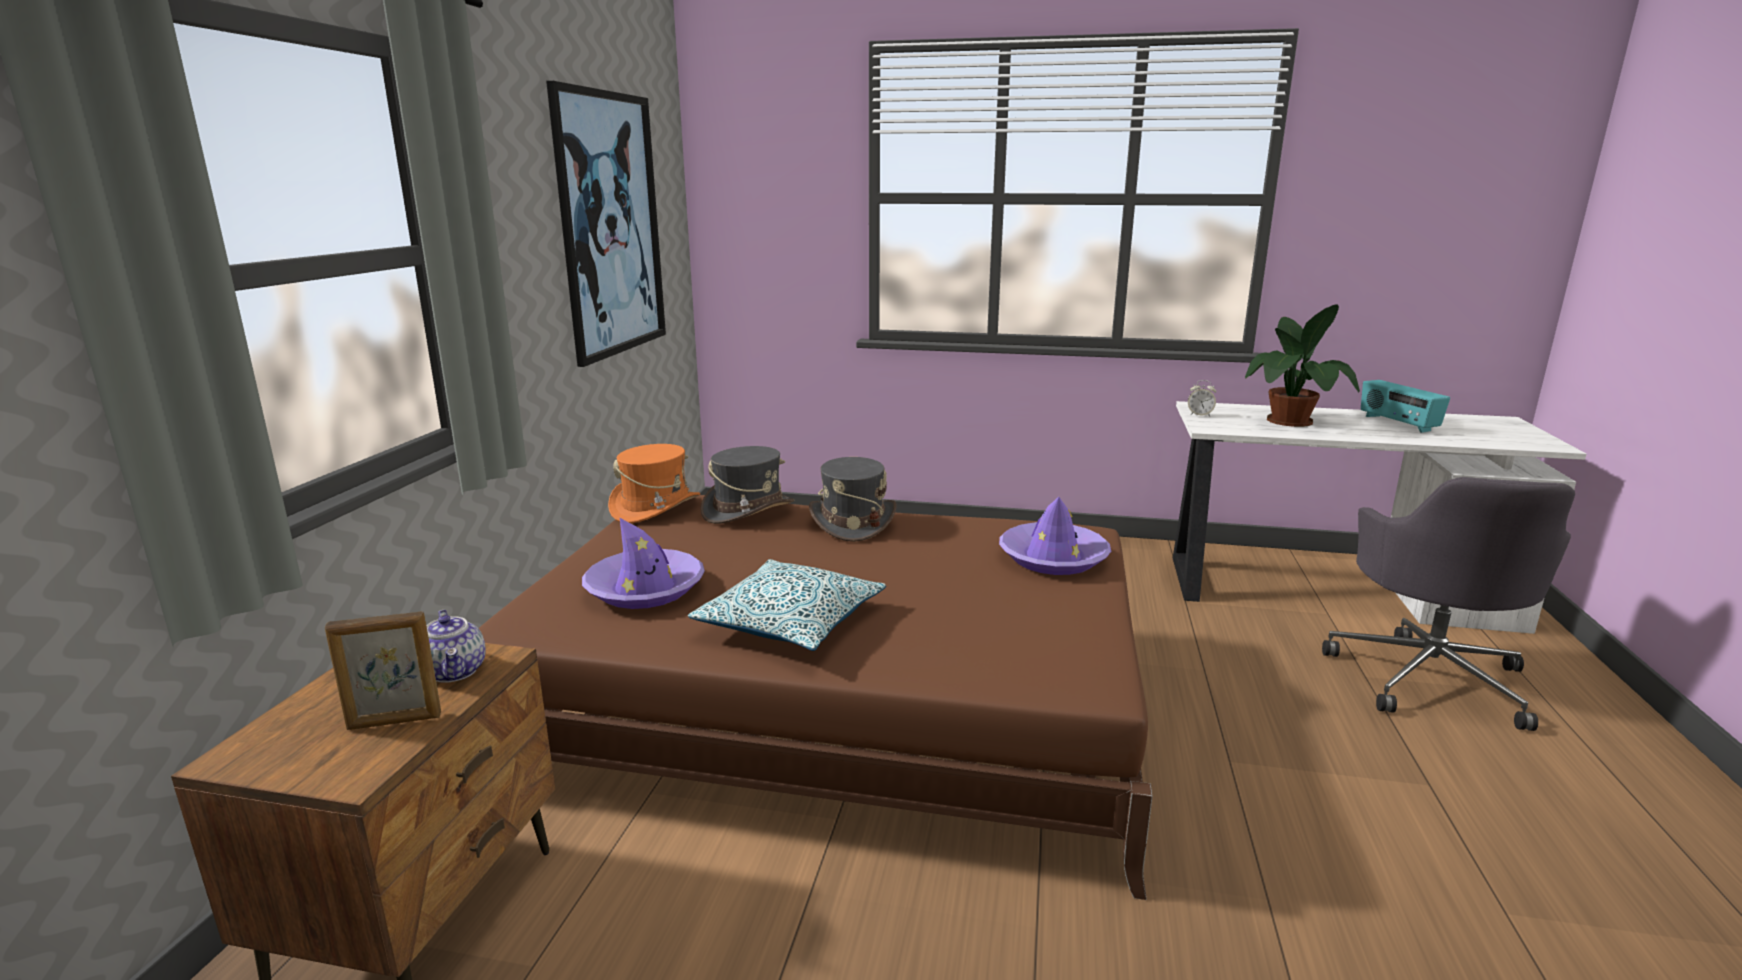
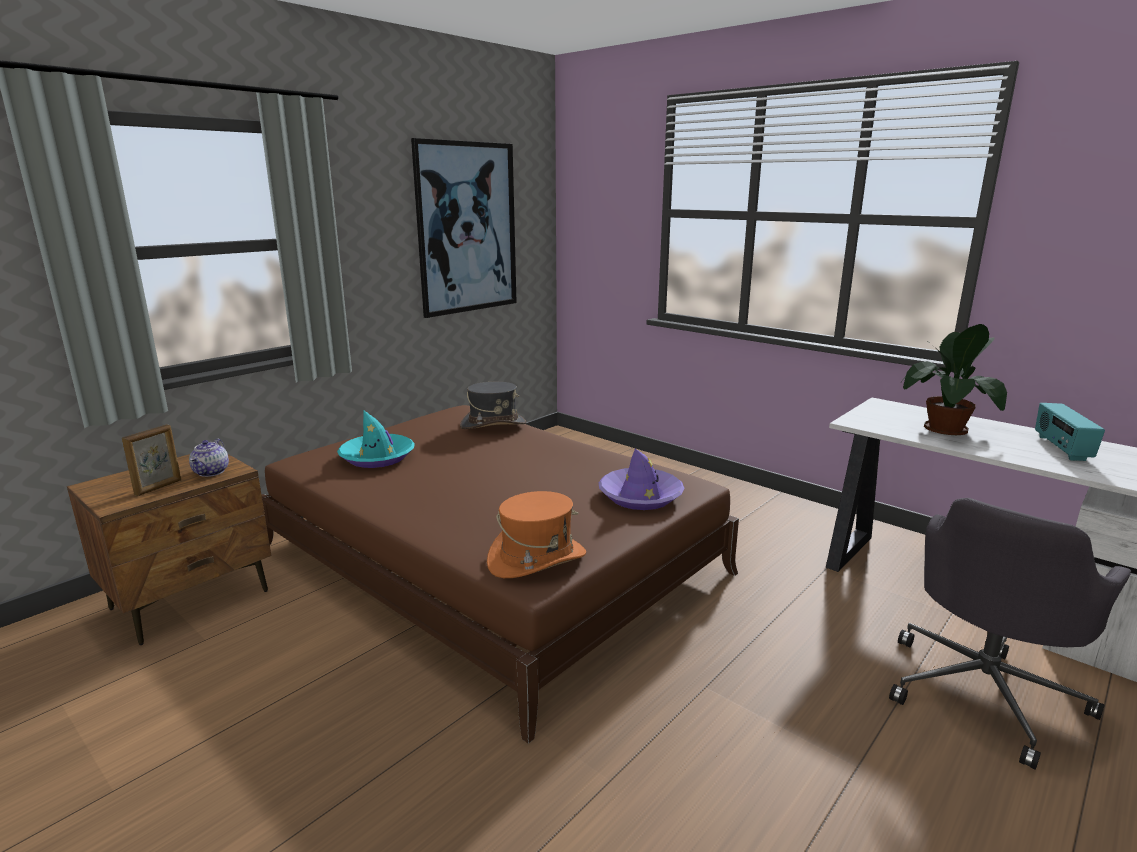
camera: 30 degrees right, 0 degrees up
(394, 722) = (159, 487): picture frame -> picture frame turned 75 degrees counterclockwise
(645, 589) = (377, 457): purple hat -> turquoise hat
(655, 507) = (446, 413): orange hat -> orange hat (537, 559)
(790, 622) = (419, 493): pillow -> none
(852, 522) = (546, 445): grey hat -> none
(1199, 415) = (867, 411): alarm clock -> none

